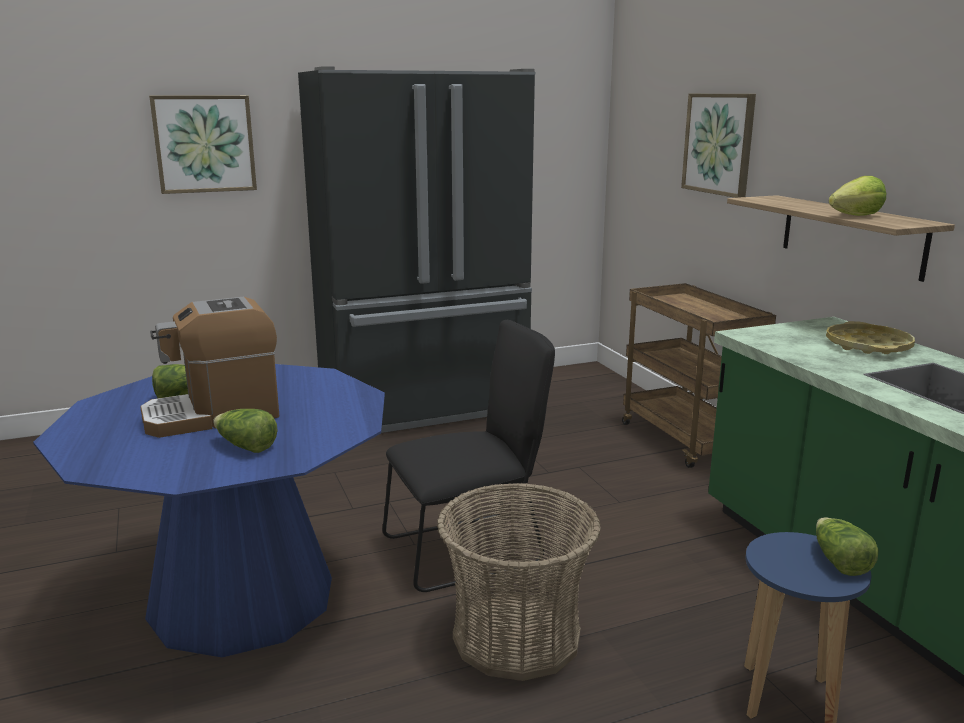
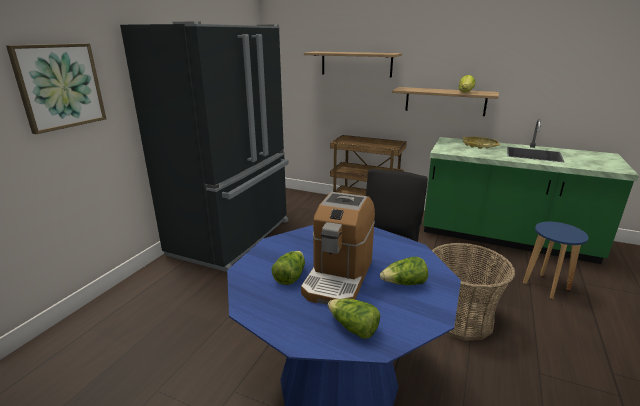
camera: 45 degrees left, 5 degrees up
(719, 144) = (356, 64): picture -> shelf
(839, 562) = (565, 227): lettuce -> lettuce (353, 328)

